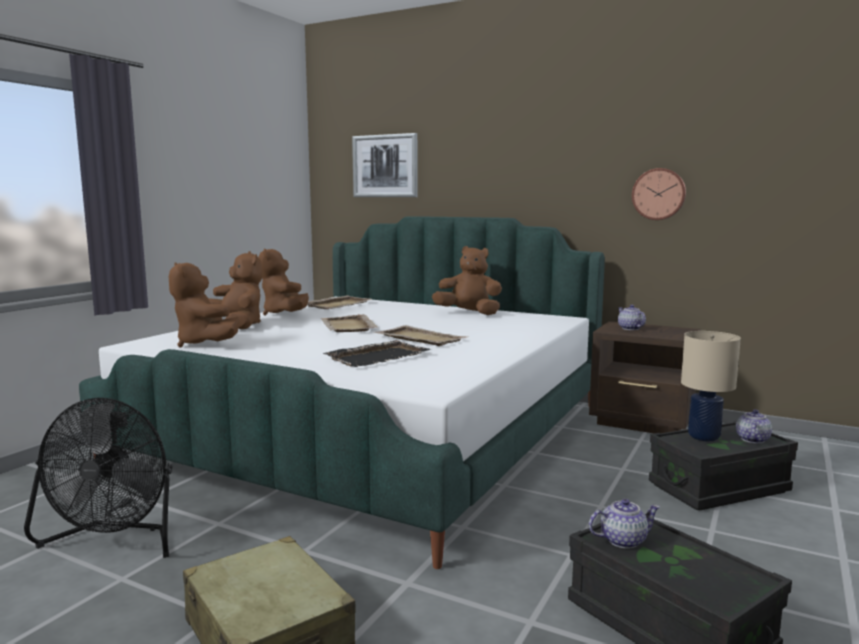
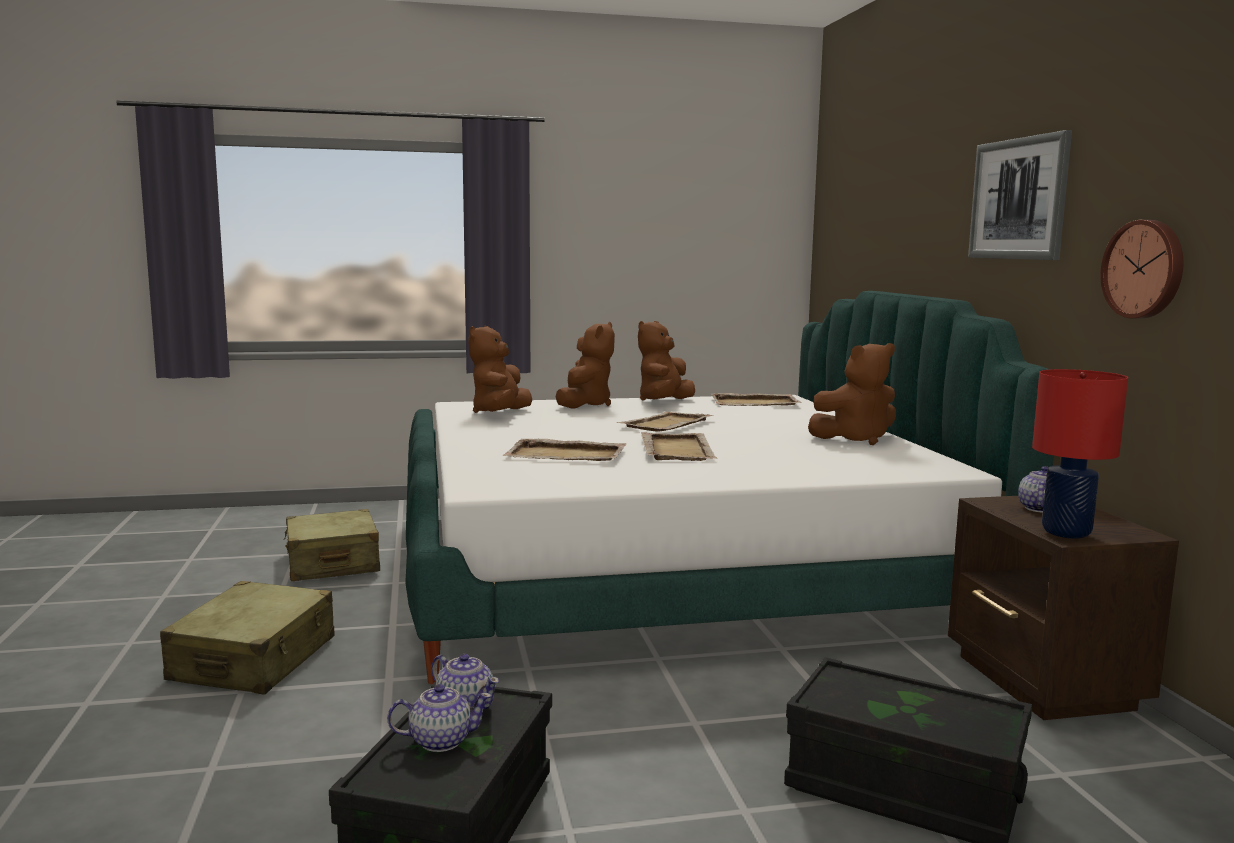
camera: 50 degrees right, 0 degrees up
(113, 537) = (332, 564): black fan -> beige suitcase
(378, 357) = (567, 455): black tray -> beige tray
(385, 166) = (867, 217): picture -> picture (1018, 199)
(469, 313) = (855, 439): brown plush toy -> brown plush toy turned 90 degrees clockwise
(675, 336) = (1067, 535): none -> red table lamp
(704, 438) = (888, 694): beige table lamp -> none
(752, 439) = (960, 728): teapot -> teapot (440, 741)

